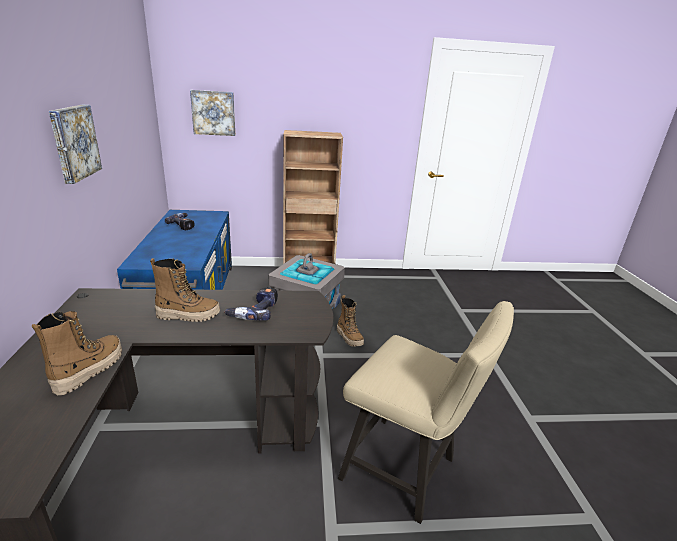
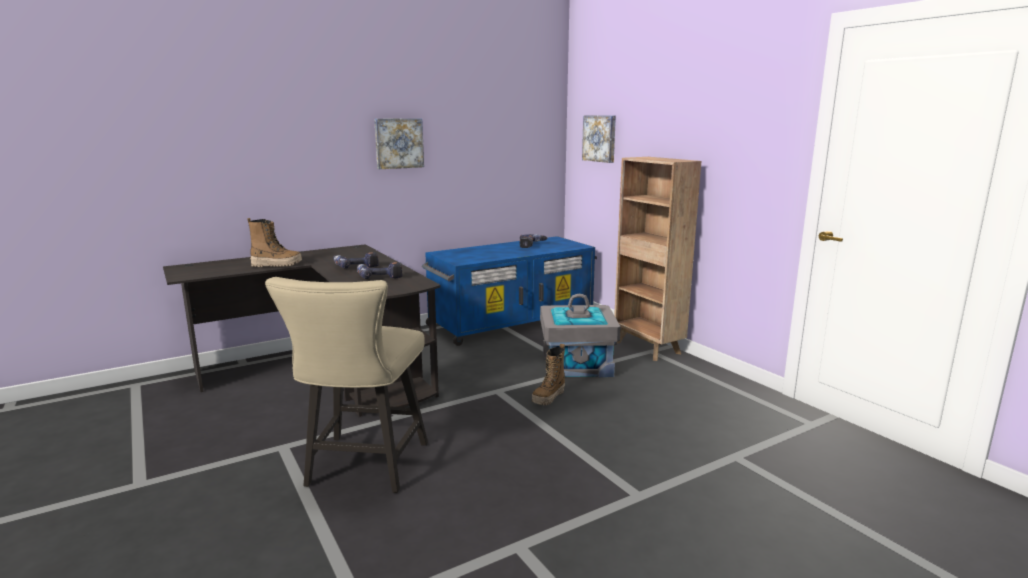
camera: 65 degrees right, 10 degrees down
(188, 315) = (356, 266): boot -> power drill

